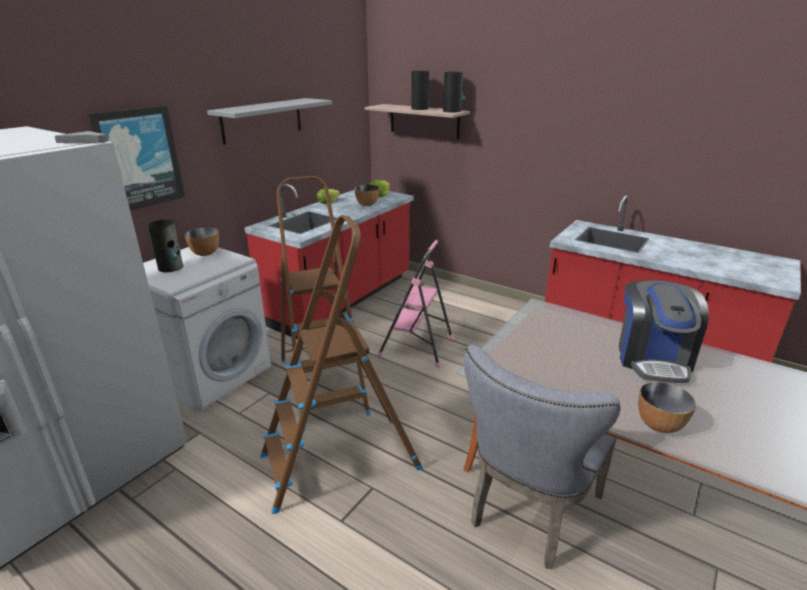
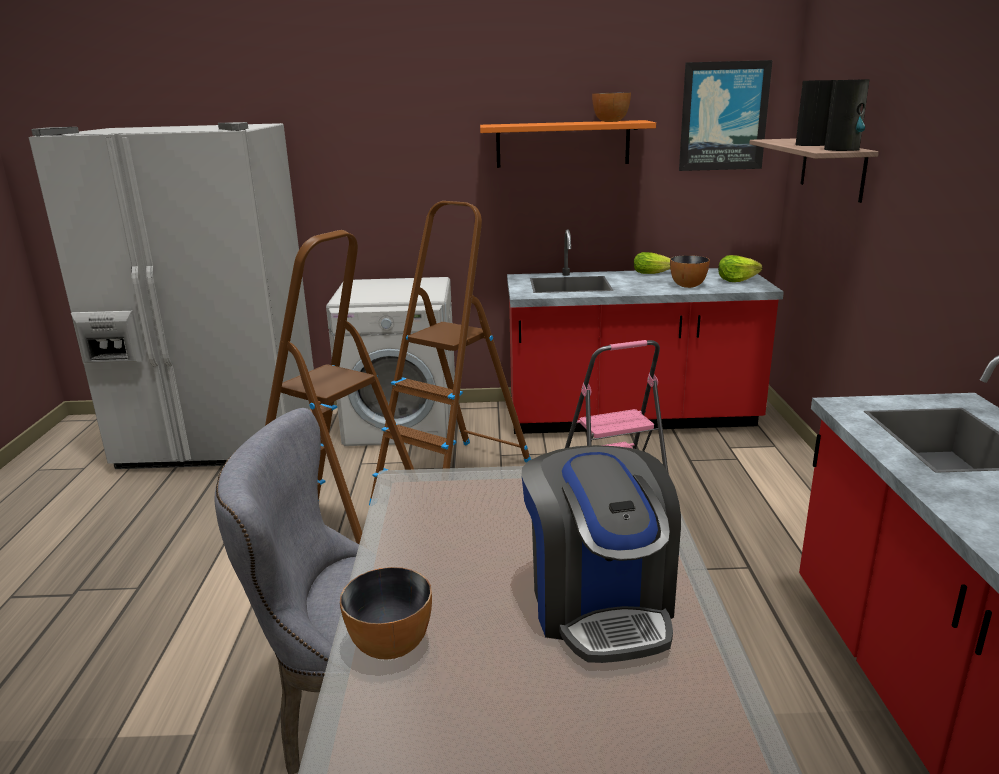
camera: 55 degrees right, 5 degrees down
(139, 158) = (388, 169): picture -> picture (723, 116)
(171, 267) = (376, 287): vase -> none
(205, 253) = (423, 285): bowl -> bowl (610, 121)
(262, 120) = (562, 144): grey shelf -> orange shelf
(652, 359) = (599, 604): coffee machine -> coffee machine turned 75 degrees counterclockwise

